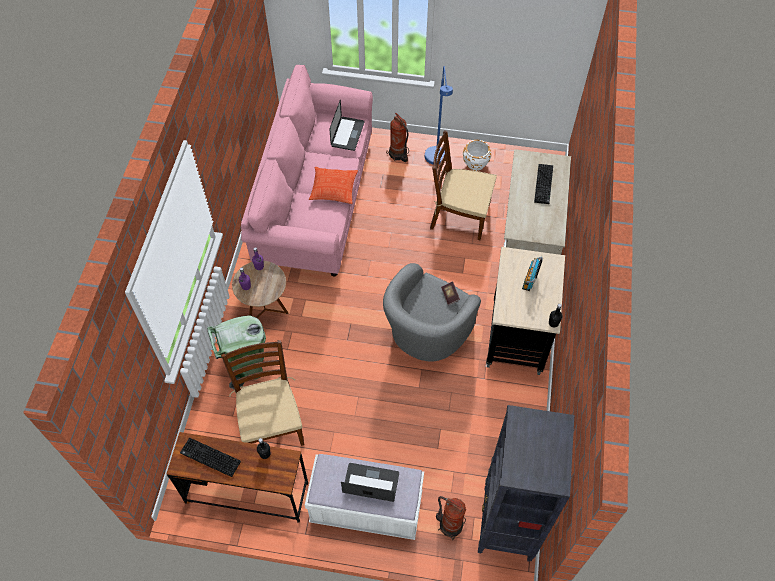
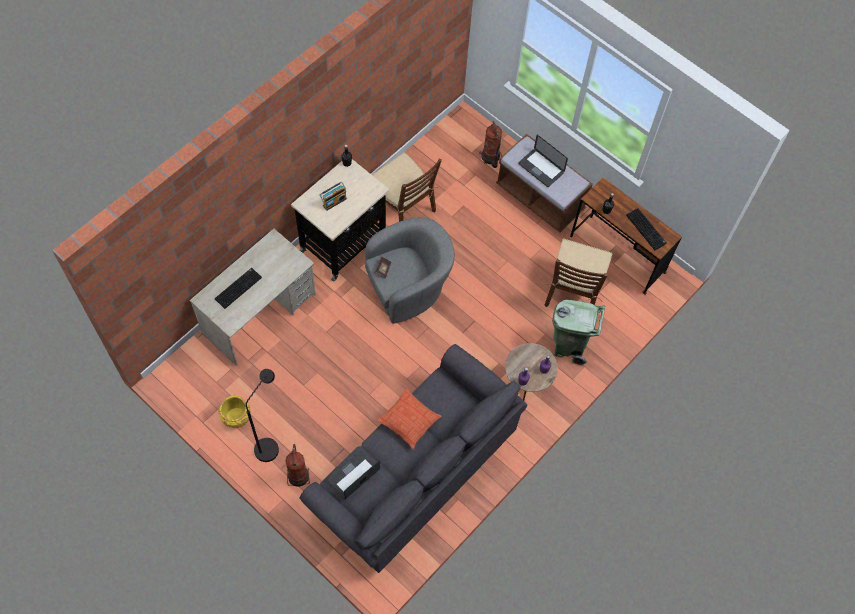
camera: 150 degrees left, 5 degrees up
(315, 200) = (414, 472): pink sofa -> grey sofa
(366, 508) = (540, 198): white bench -> brown bench
(436, 161) = (269, 444): blue floor lamp -> black floor lamp
(459, 216) = (298, 372): brown chair -> brown chair (403, 207)
(475, 163) = (236, 417): white planter -> yellow planter
(506, 524) = (454, 137): black bookcase -> none

